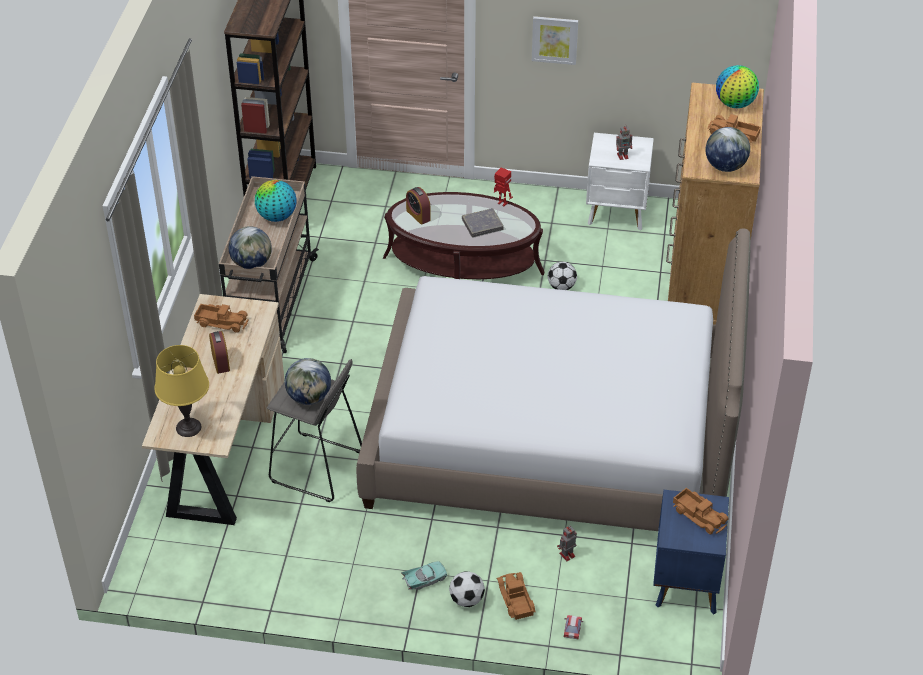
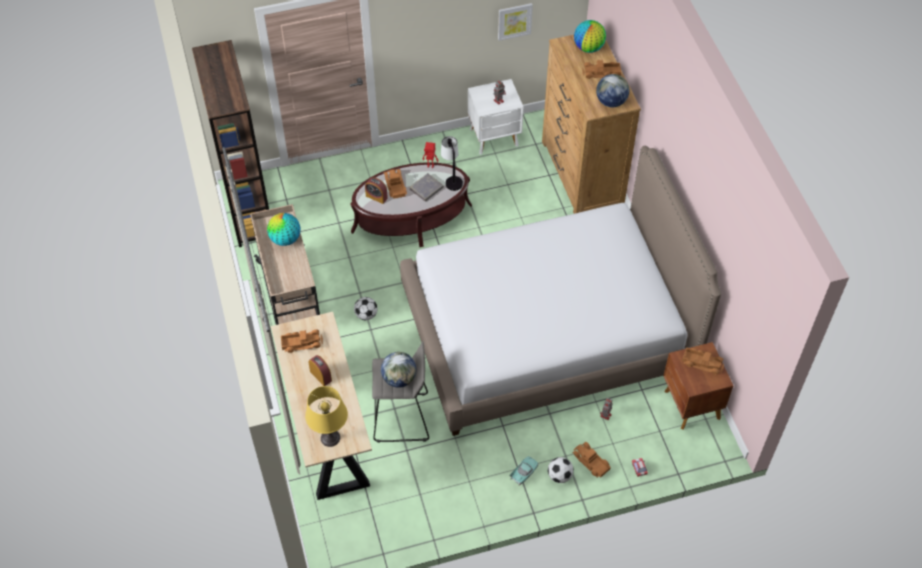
camera: 25 degrees left, 10 degrees up
(252, 263) = (291, 285): globe -> none
(446, 211) = (395, 186): none -> toy truck
(519, 223) = (451, 178): none -> table lamp
(554, 39) = (432, 33): picture -> picture (514, 21)
(561, 287) = (489, 211): football -> football (366, 315)
(685, 584) = (691, 405): blue nightstand -> brown nightstand

